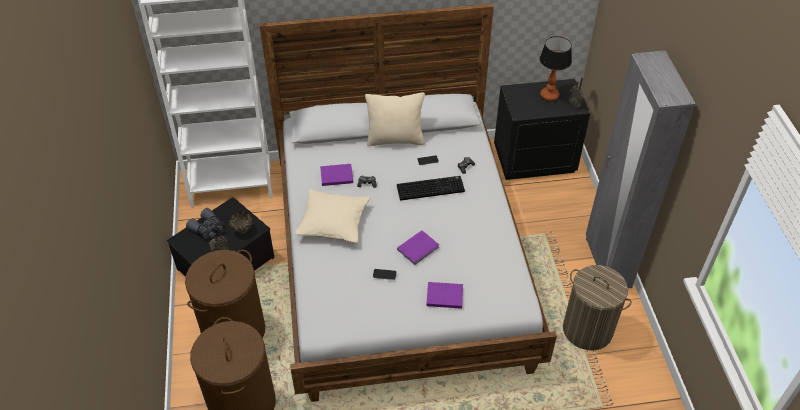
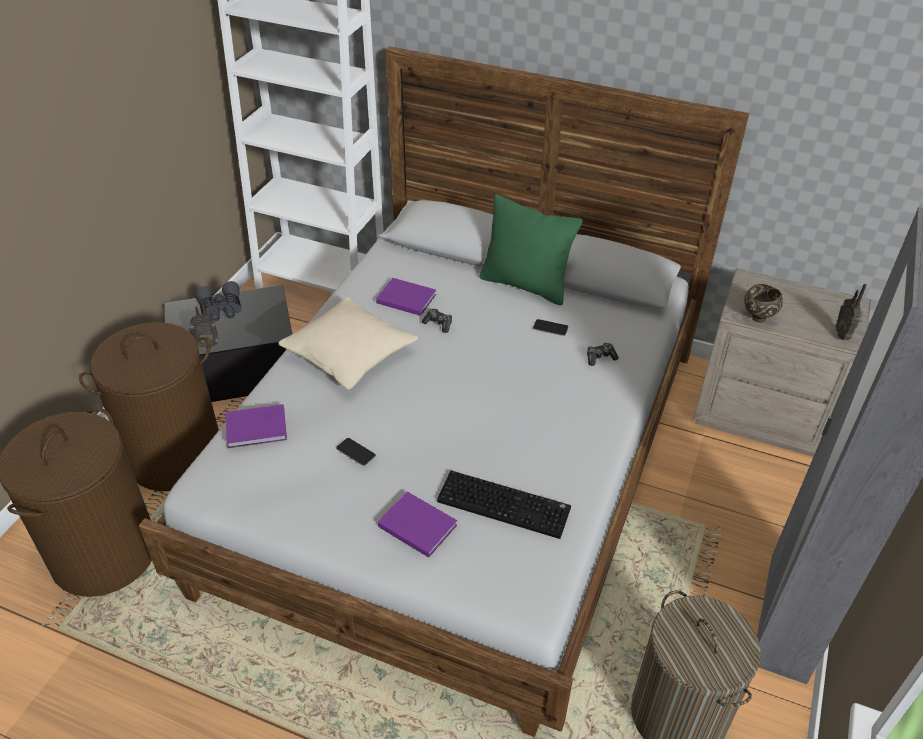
camera: 30 degrees right, 5 degrees down
(242, 230) = (257, 328): brown bowl -> brown bowl (757, 318)
(395, 139) = (525, 285): beige pillow -> green pillow
(419, 248) = (438, 439): purple book -> purple book (258, 428)
(431, 188) = (524, 365): keyboard -> keyboard (505, 504)
(534, 159) = (761, 412): black nightstand -> beige nightstand
(549, 95) = (808, 307): table lamp -> none

